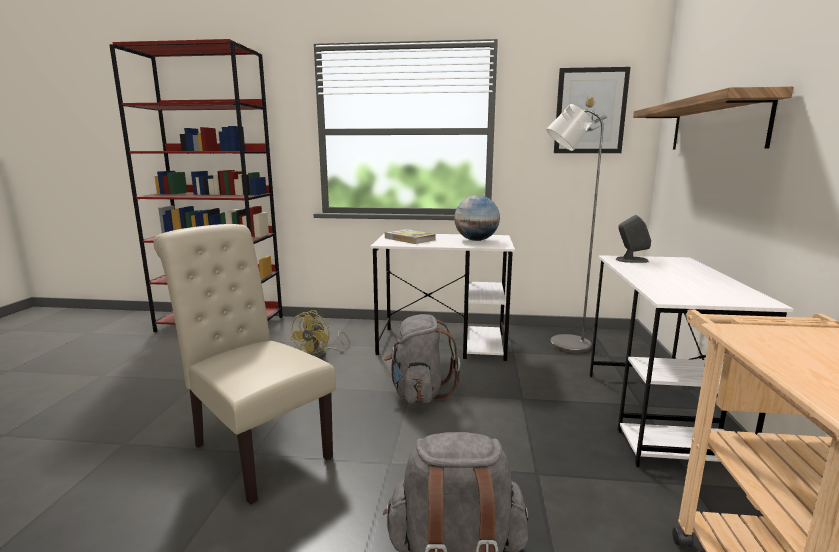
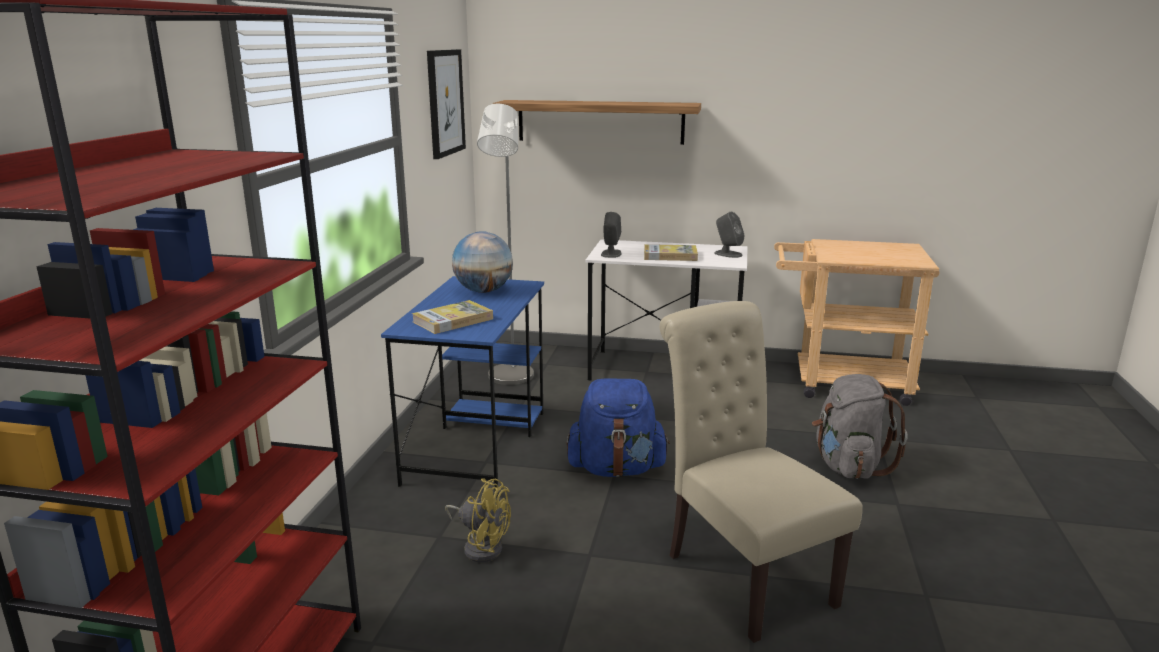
camera: 85 degrees left, 5 degrees up
(256, 448) = (741, 574): beige chair -> beige chair turned 105 degrees clockwise
(419, 393) = (616, 469): grey backpack -> blue backpack
(443, 343) = (477, 445): white desk -> blue desk
(660, 276) = (670, 255): none -> book
(716, 297) = (727, 254): none -> grey speaker

